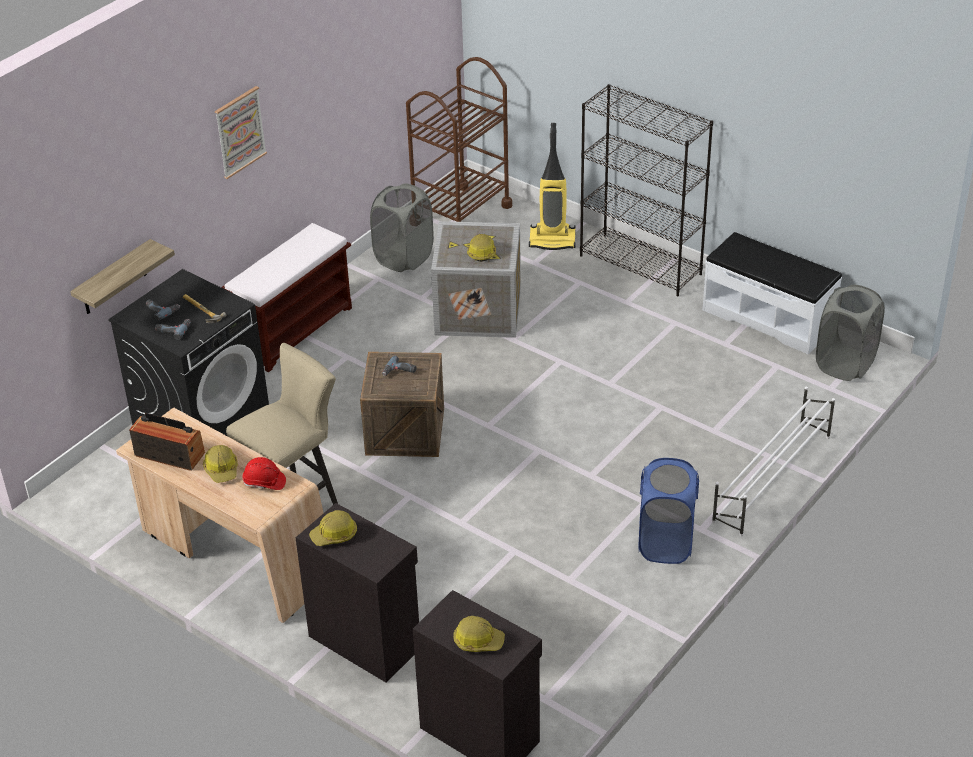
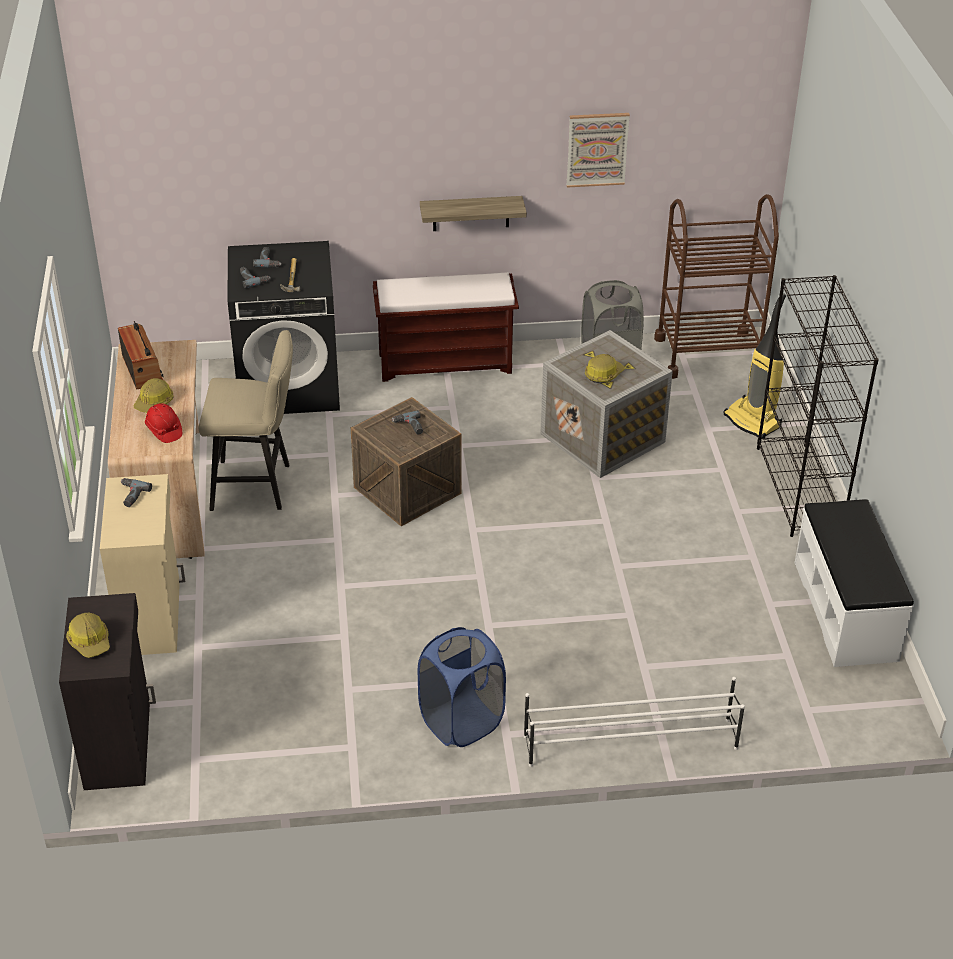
camera: 45 degrees right, 0 degrees up
(113, 279) = (243, 212): shelf -> shelf (471, 213)
(240, 132) = (430, 140): picture -> picture (597, 149)
(334, 535) = (130, 495): hard hat -> power drill
(365, 640) = (152, 616): black cabinet -> beige cabinet
(845, 364) = (856, 700): grey laundry basket -> none

